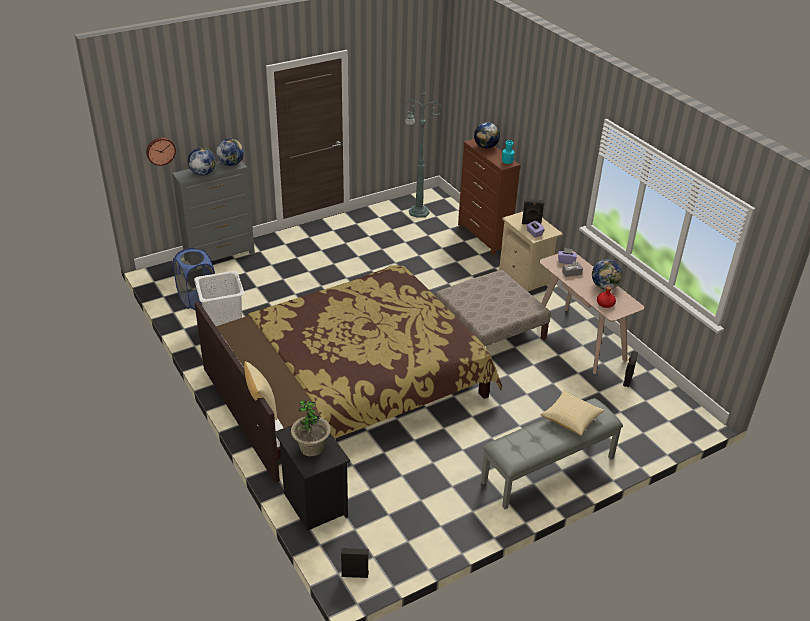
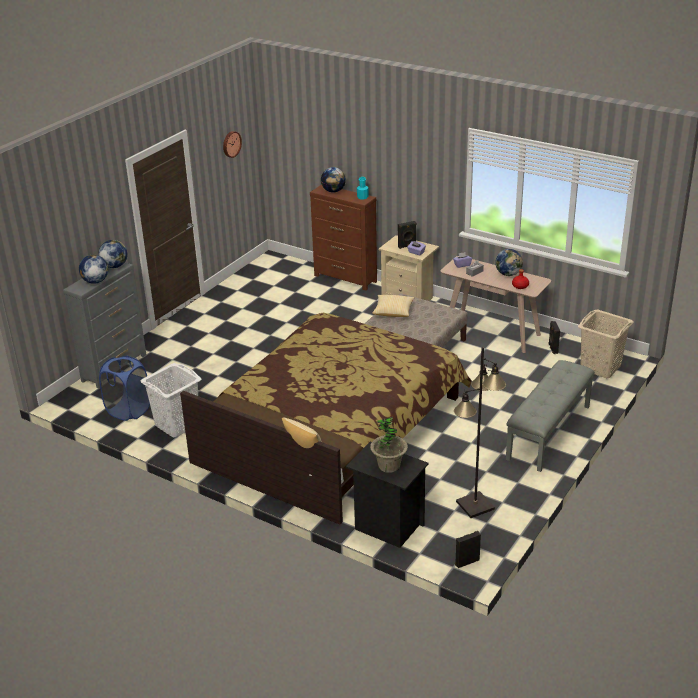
camera: 25 degrees left, 5 degrees down
(160, 151) = (49, 269): wall clock -> wall clock (231, 144)
(411, 518) = (475, 506): none -> black floor lamp
(417, 212) = (269, 276): green floor lamp -> none
(571, 419) = (556, 380): pillow -> pillow (393, 312)
(661, 420) = (600, 368): none -> beige laundry basket

